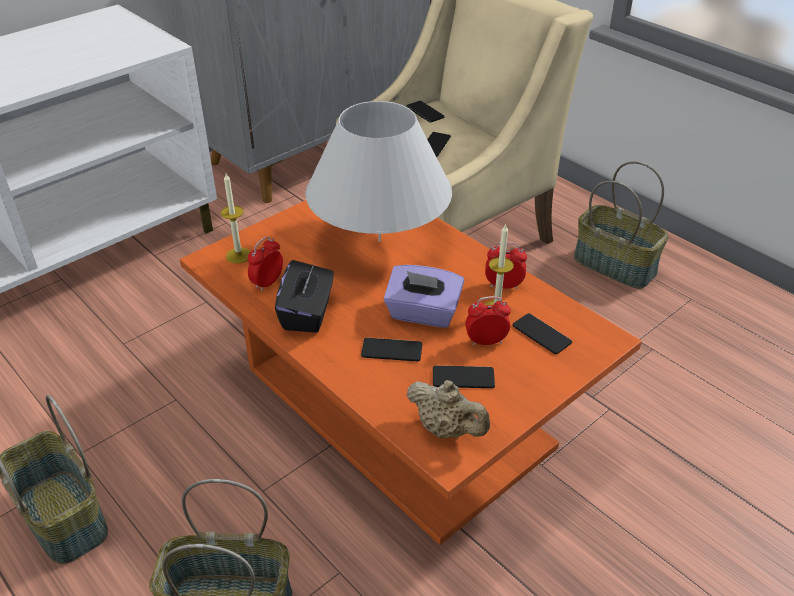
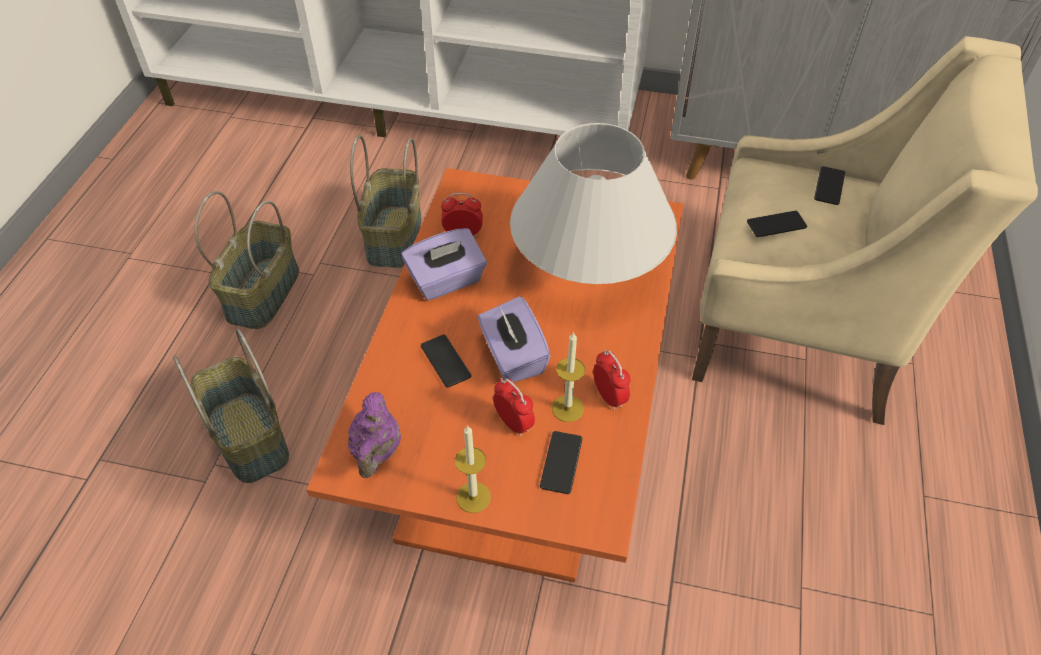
camera: 55 degrees right, 10 degrees up
(238, 255) = (481, 197): candle -> candle (473, 497)
(307, 313) = (446, 281): black tissue box -> purple tissue box
(447, 429) = (376, 451): beige teapot -> purple teapot
(463, 378) = (450, 430): phone -> none
(615, 265) = (909, 506): basket -> basket (395, 238)

